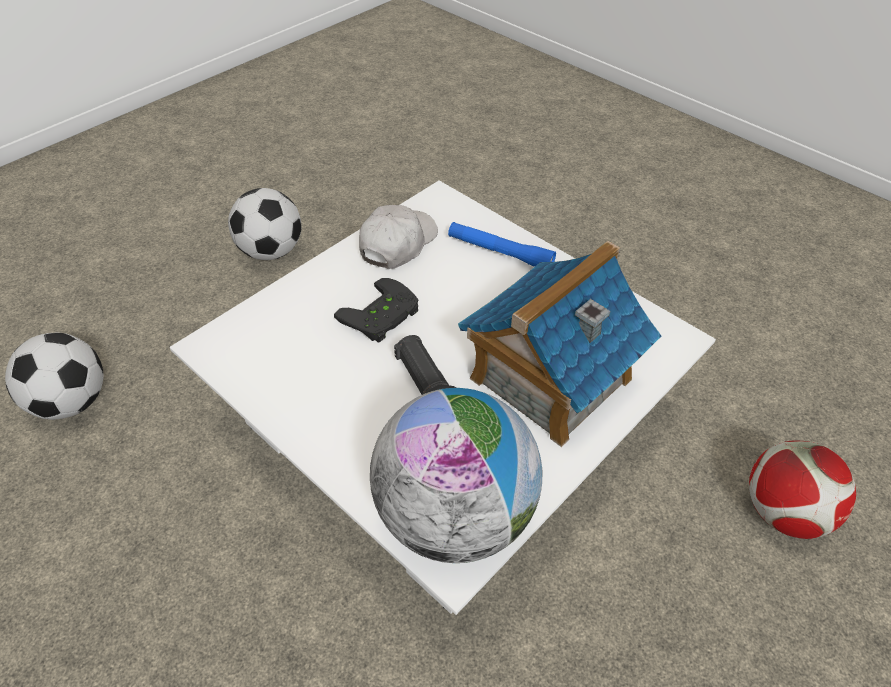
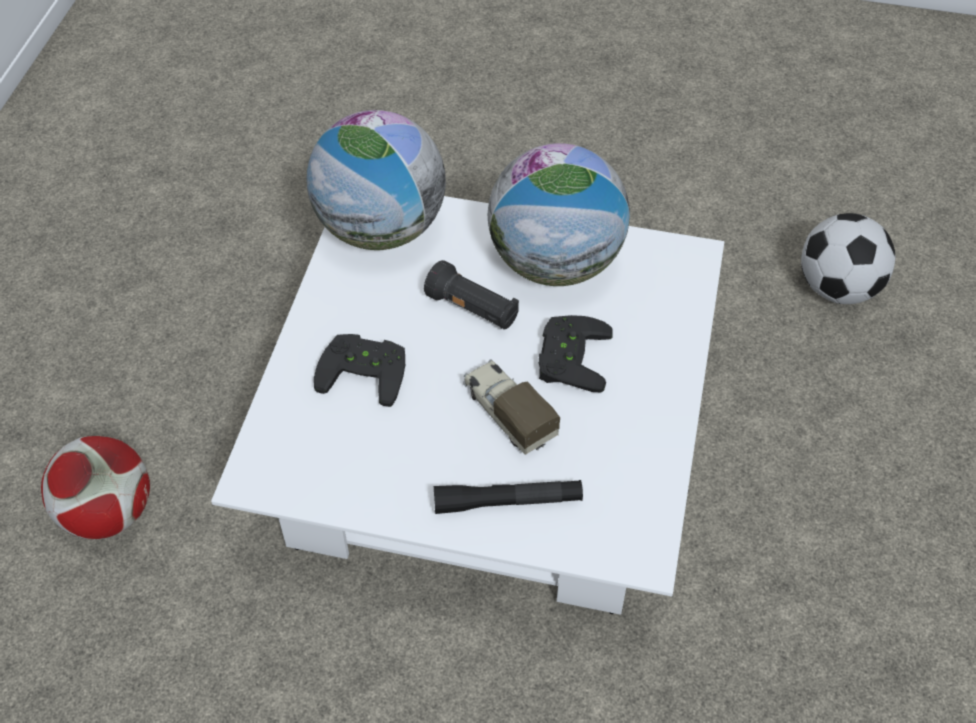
camera: 150 degrees right, 5 degrees up
(271, 251) = (869, 553): football -> none
(321, 395) = (555, 262): none -> globe
(397, 243) = (631, 454): white cap -> none
(459, 300) = (508, 414): none -> toy truck
(500, 252) = (507, 502): blue flashlight -> black flashlight
(549, 379) = (366, 369): toy house -> black game controller

